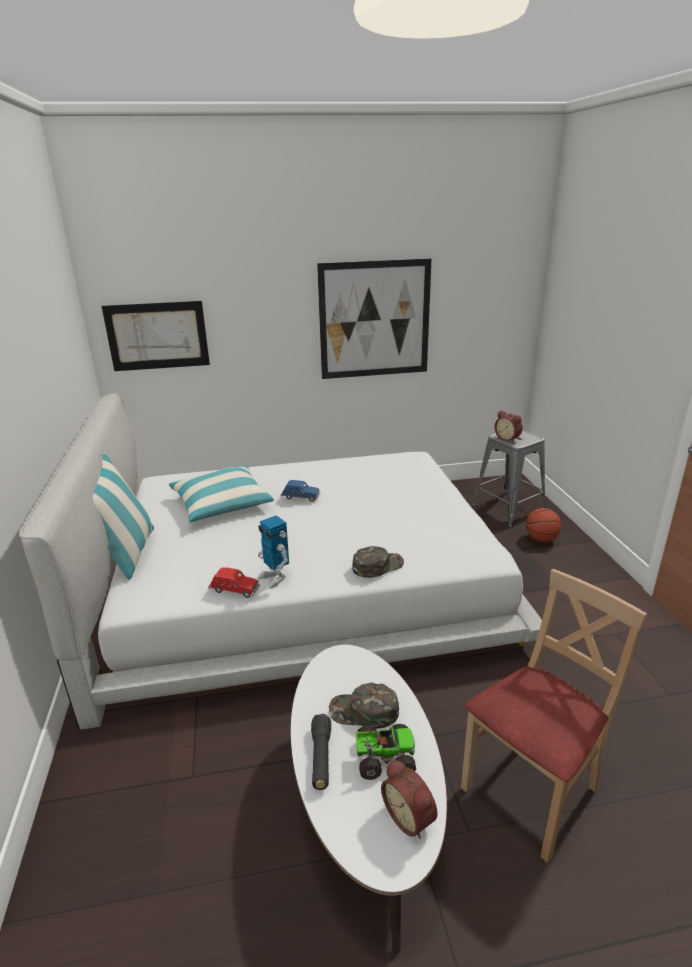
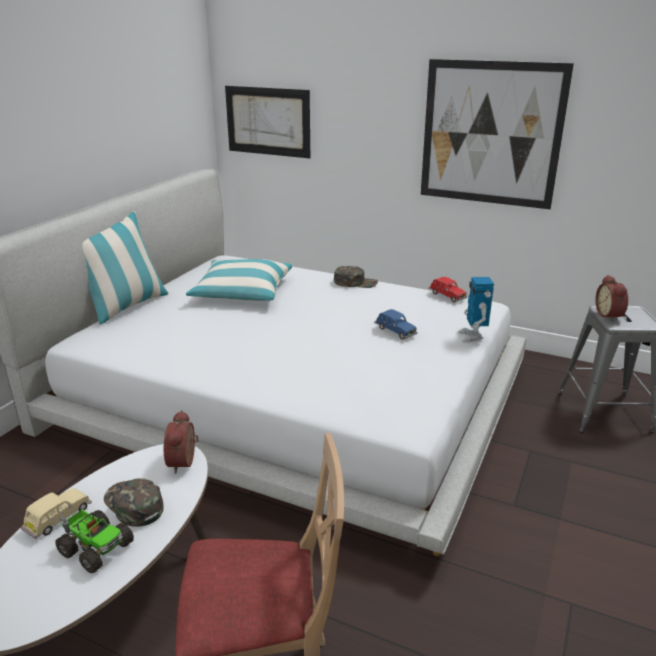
camera: 35 degrees right, 0 degrees up
(234, 590) = (153, 361): red toy car -> red toy car (447, 296)
(275, 578) = (194, 364): toy robot -> toy robot (472, 336)
(300, 497) = (309, 307): blue toy car -> blue toy car (395, 331)
(321, 758) = (58, 519): black flashlight -> beige toy car
(377, 565) = (287, 388): green cap -> green cap (355, 282)
(410, 817) = (49, 603): alarm clock -> alarm clock (185, 462)
(541, 539) = (606, 460): basketball -> none

